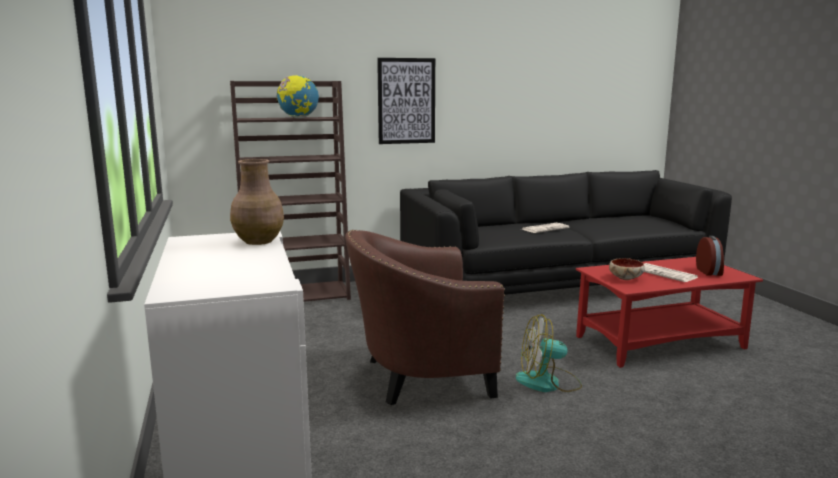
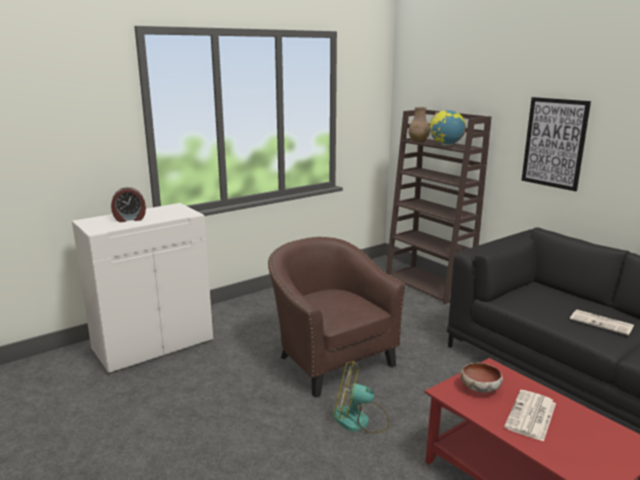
camera: 70 degrees right, 5 degrees up
(259, 241) = (175, 216): brown vase -> brown vase (418, 141)
(548, 383) = (359, 420): fan -> fan turned 60 degrees counterclockwise
(709, 272) = (583, 452): alarm clock -> alarm clock (130, 219)

